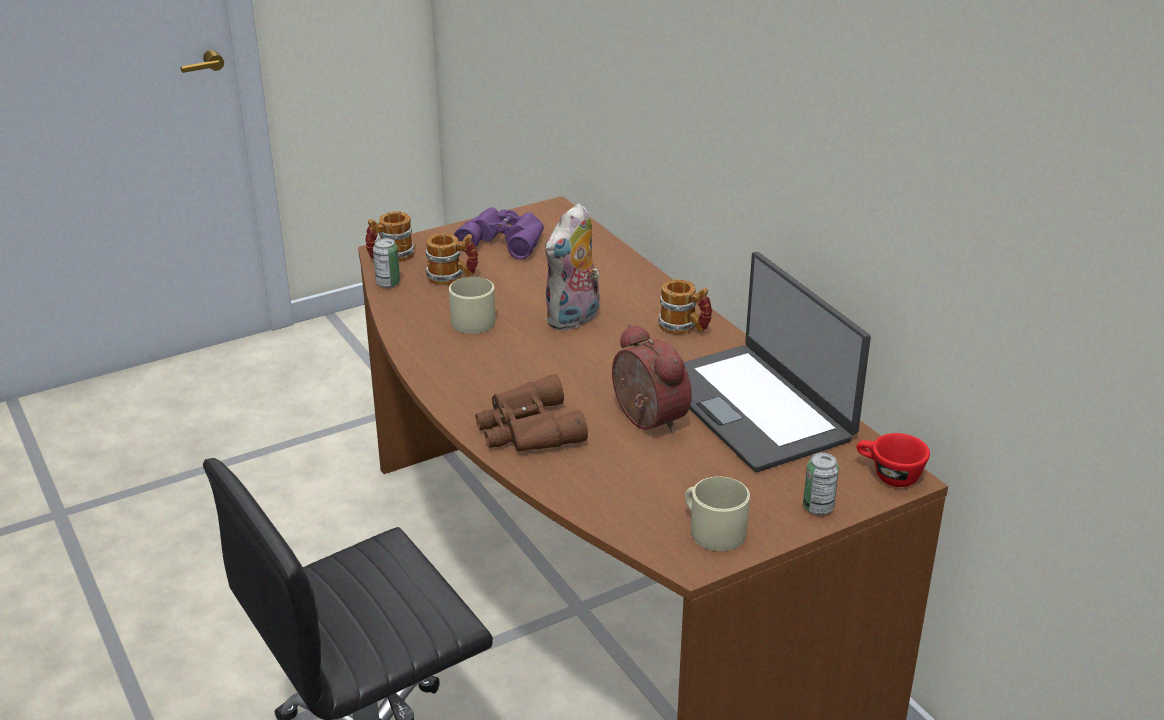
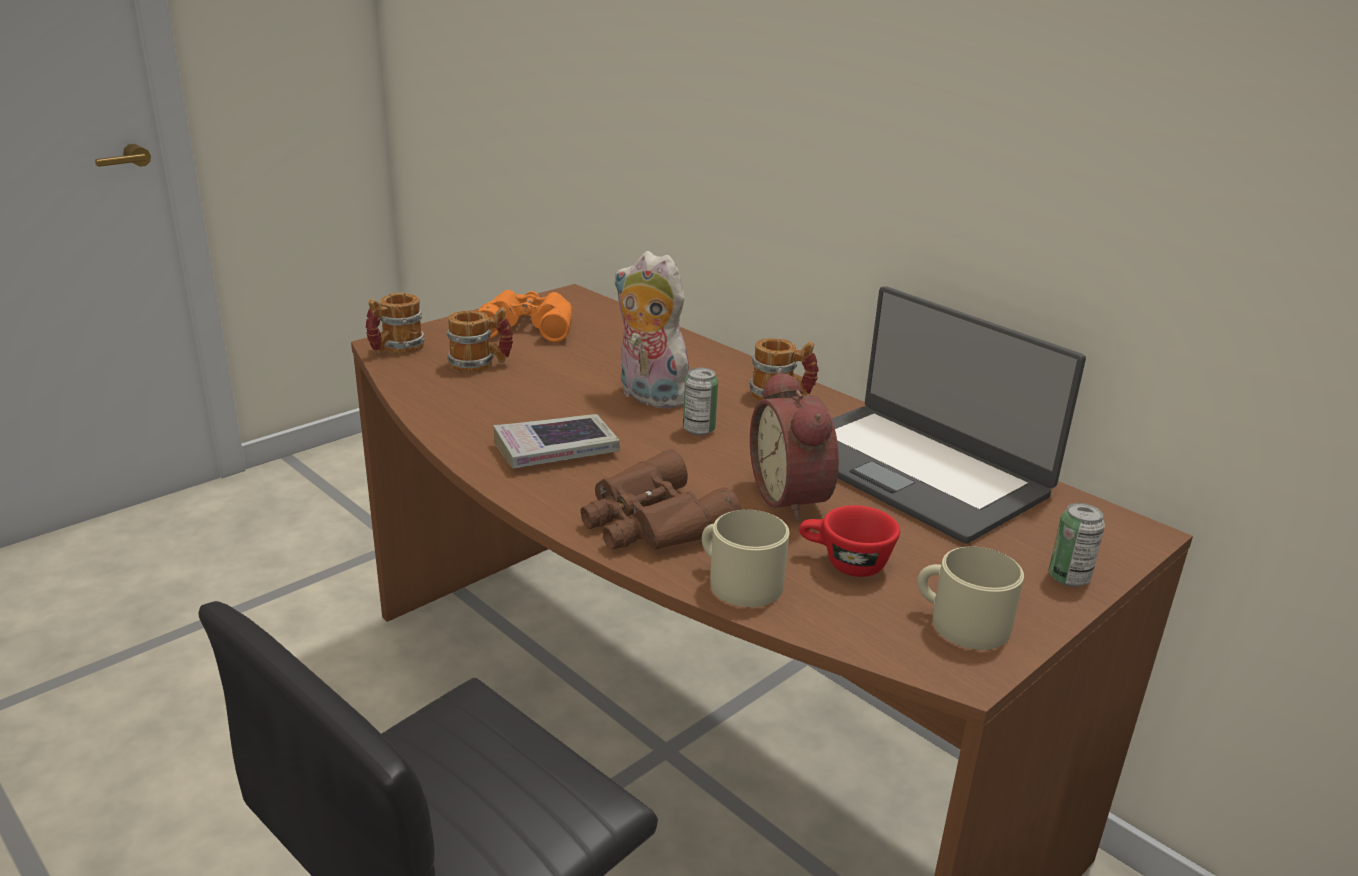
camera: 15 degrees left, 5 degrees down
(388, 283) = (401, 375): can -> can (699, 429)
(469, 320) = (520, 406): beige mug -> beige mug (738, 581)
(482, 362) = (556, 450): none -> book
(504, 239) = (527, 325): purple binoculars -> orange binoculars
(574, 319) = (648, 396): plush toy -> plush toy turned 105 degrees clockwise
(645, 420) = (794, 497): alarm clock -> alarm clock turned 150 degrees counterclockwise
(888, 475) = (1119, 530): red cup -> red cup (844, 563)

